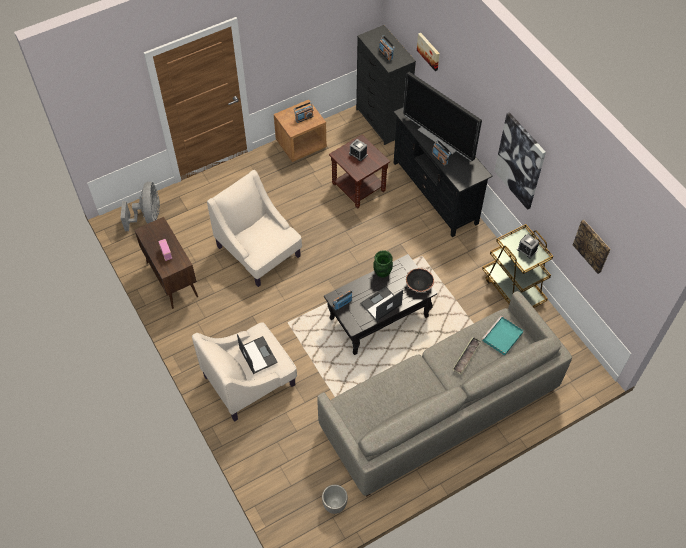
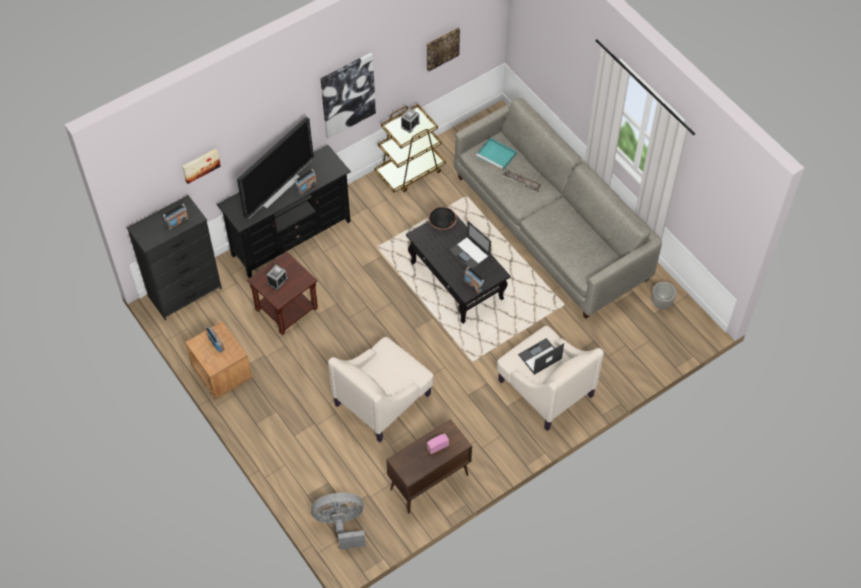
camera: 95 degrees left, 0 degrees up
(382, 273) = (432, 254): green vase -> none

